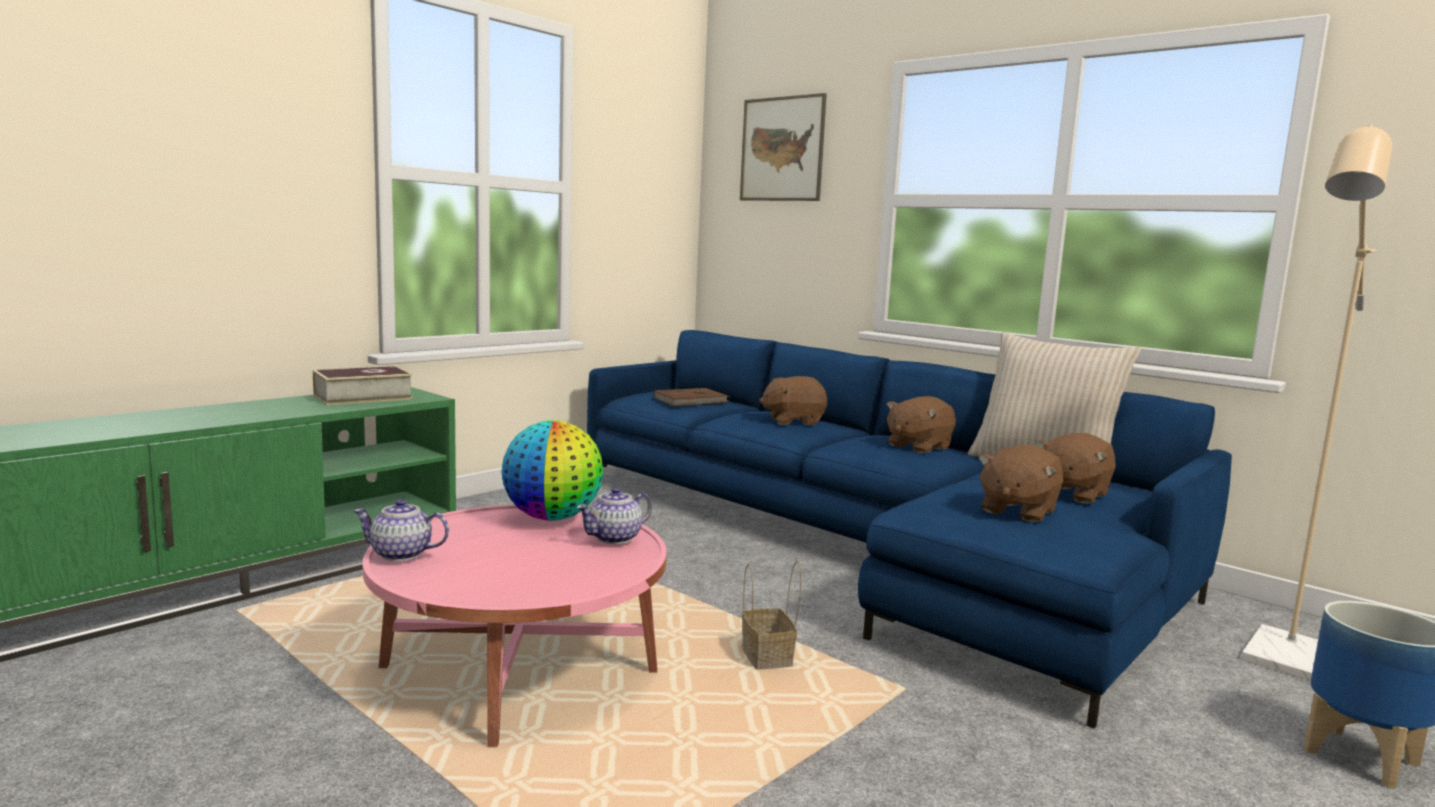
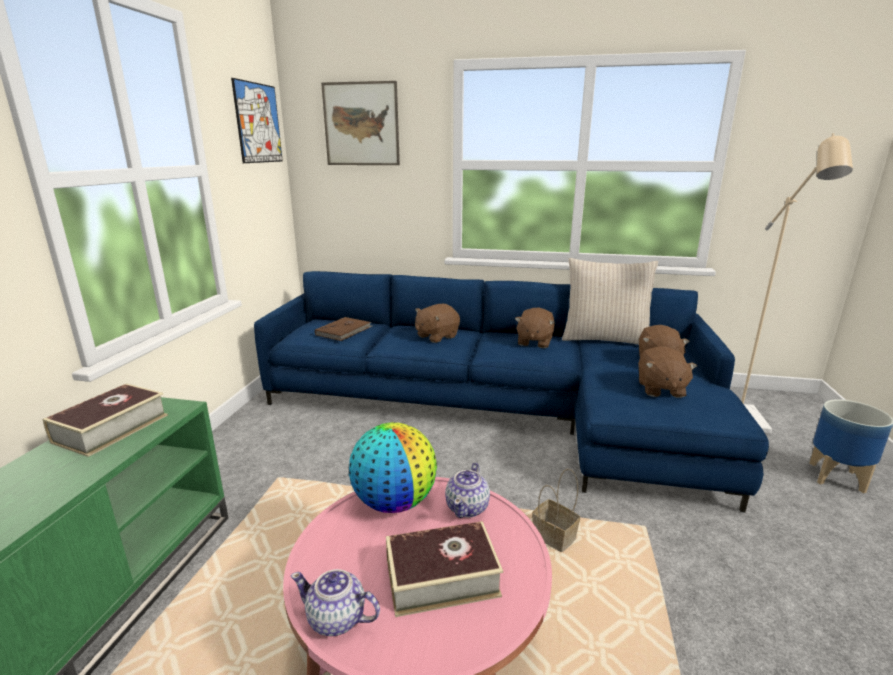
camera: 30 degrees left, 10 degrees up
(402, 554) = (337, 619): teapot -> teapot turned 45 degrees clockwise
(519, 564) = (441, 577): none -> book
(659, 146) = (258, 123): none -> picture

